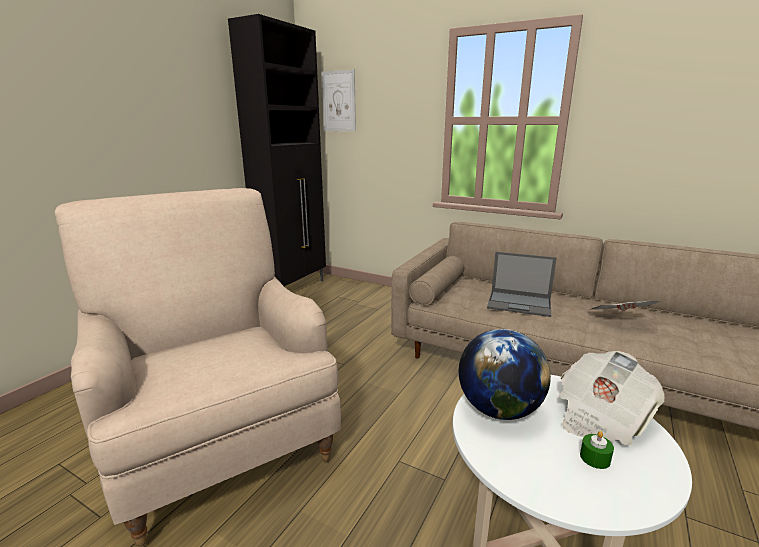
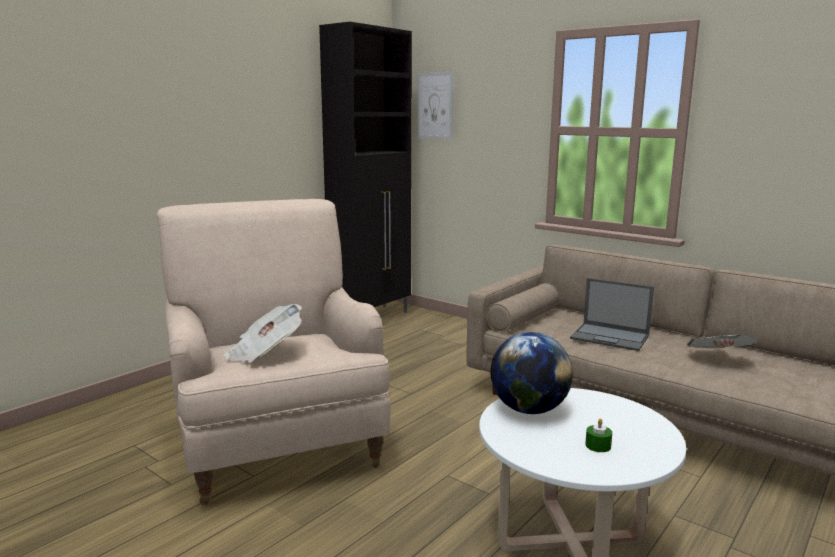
camera: 10 degrees right, 5 degrees down
(600, 416) = (624, 422): newspaper -> newspaper (264, 353)

